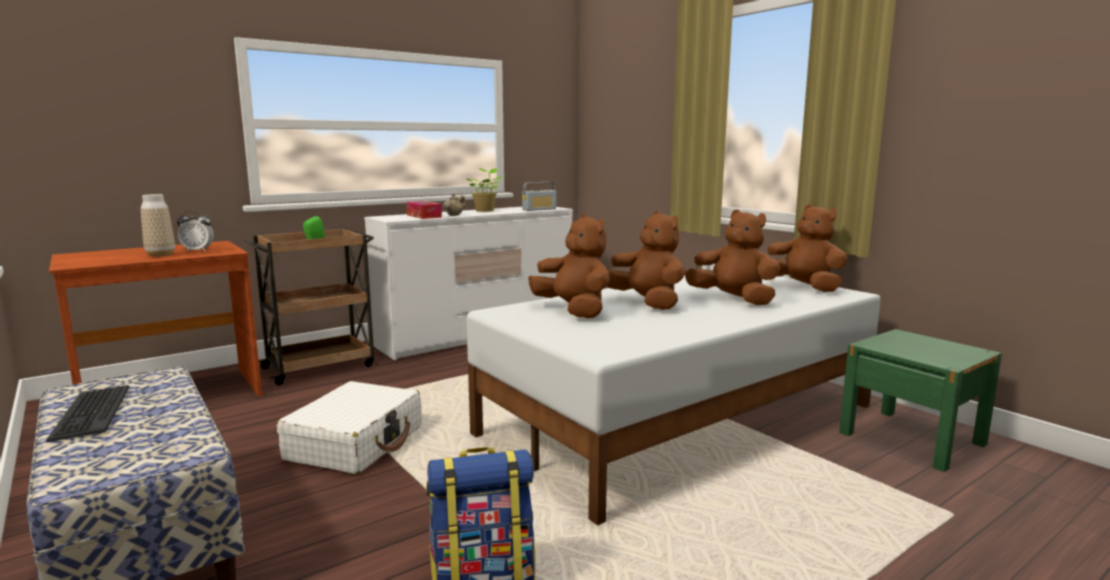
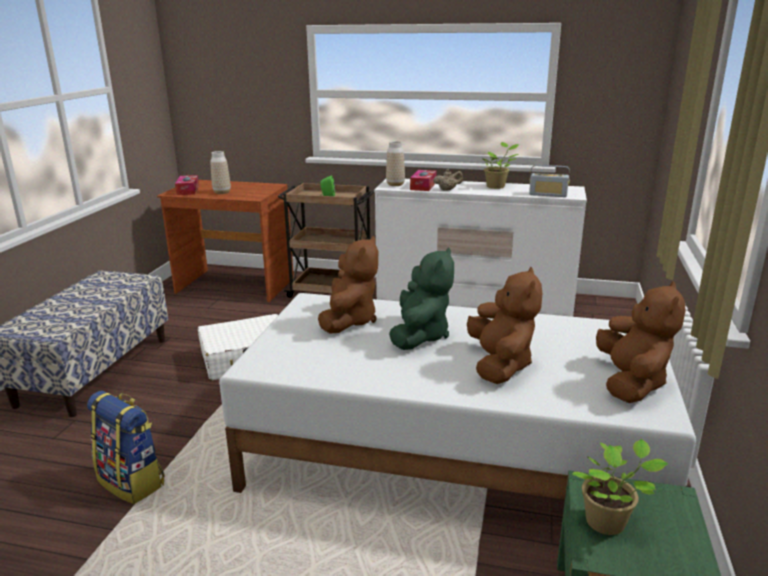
camera: 50 degrees right, 10 degrees up
(90, 413) = (80, 292): keyboard -> none
(92, 260) = (188, 190): none -> tissue box
(198, 251) = (244, 192): alarm clock -> none
(394, 218) = (395, 184): none -> vase
(647, 303) = (420, 336): brown plush toy -> green plush toy
(917, 352) = (608, 523): none -> potted plant

